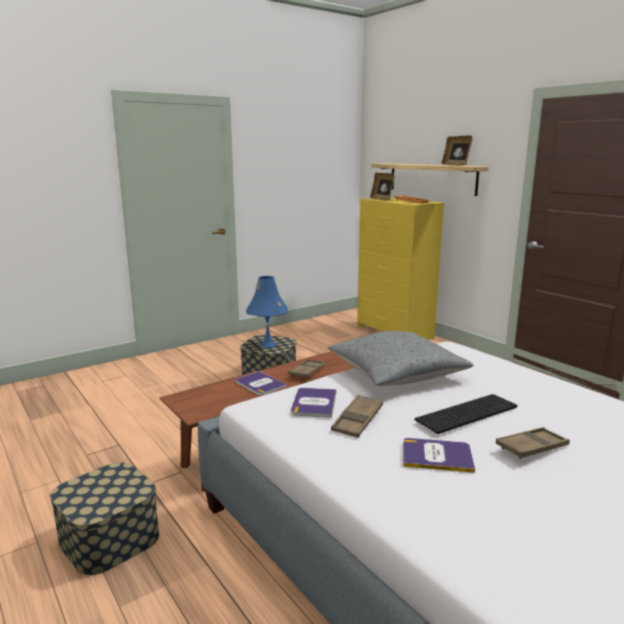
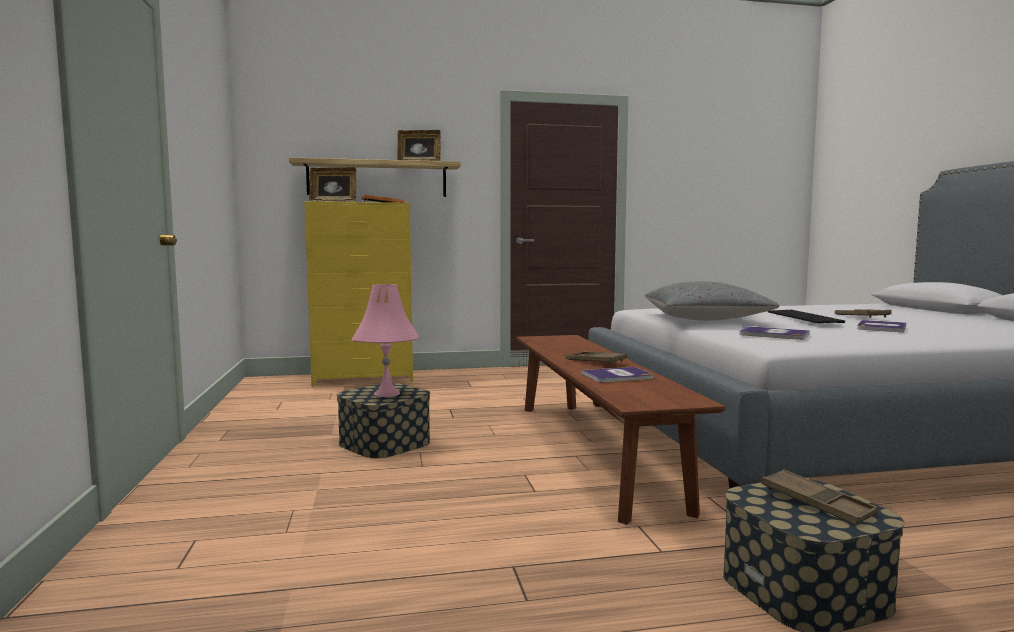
camera: 65 degrees left, 10 degrees down
(267, 344) = (387, 393): blue table lamp -> pink table lamp
(358, 420) = (814, 332): brown tray -> brown tray (816, 503)

